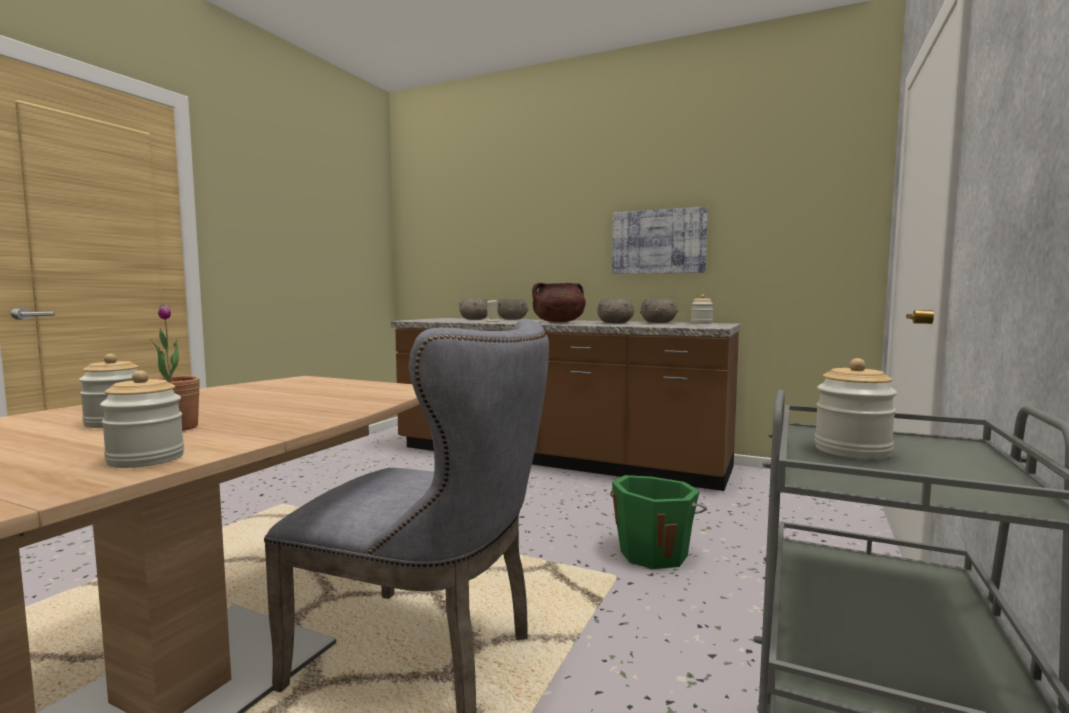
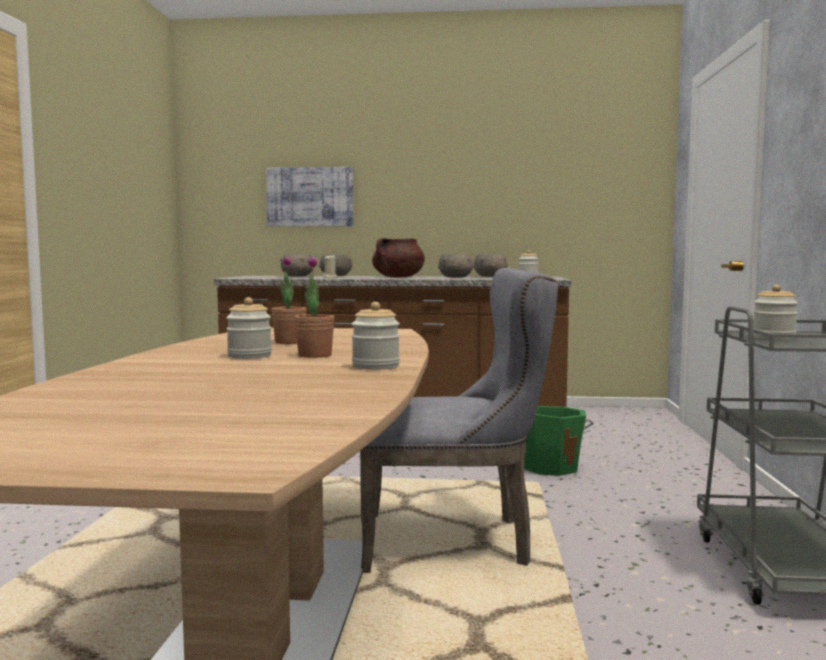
camera: 20 degrees left, 0 degrees up
(241, 402) = (289, 342): none -> potted plant
(658, 242) = (481, 200): picture -> picture (310, 197)

